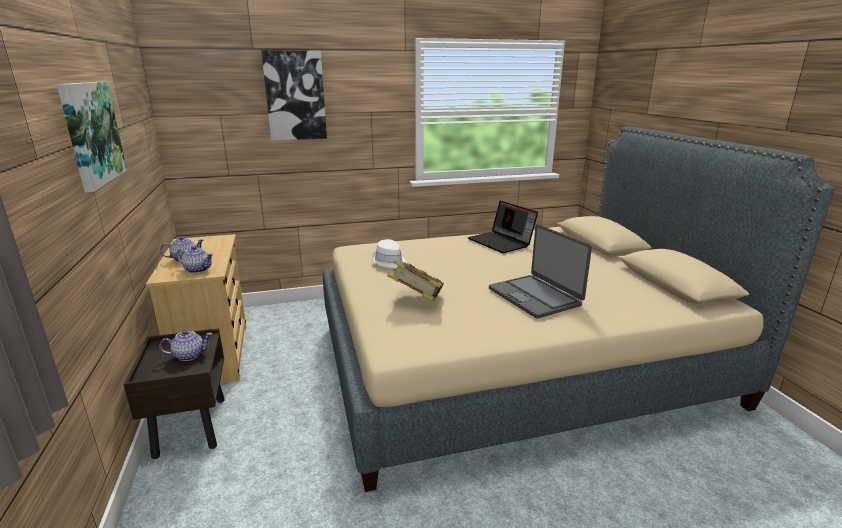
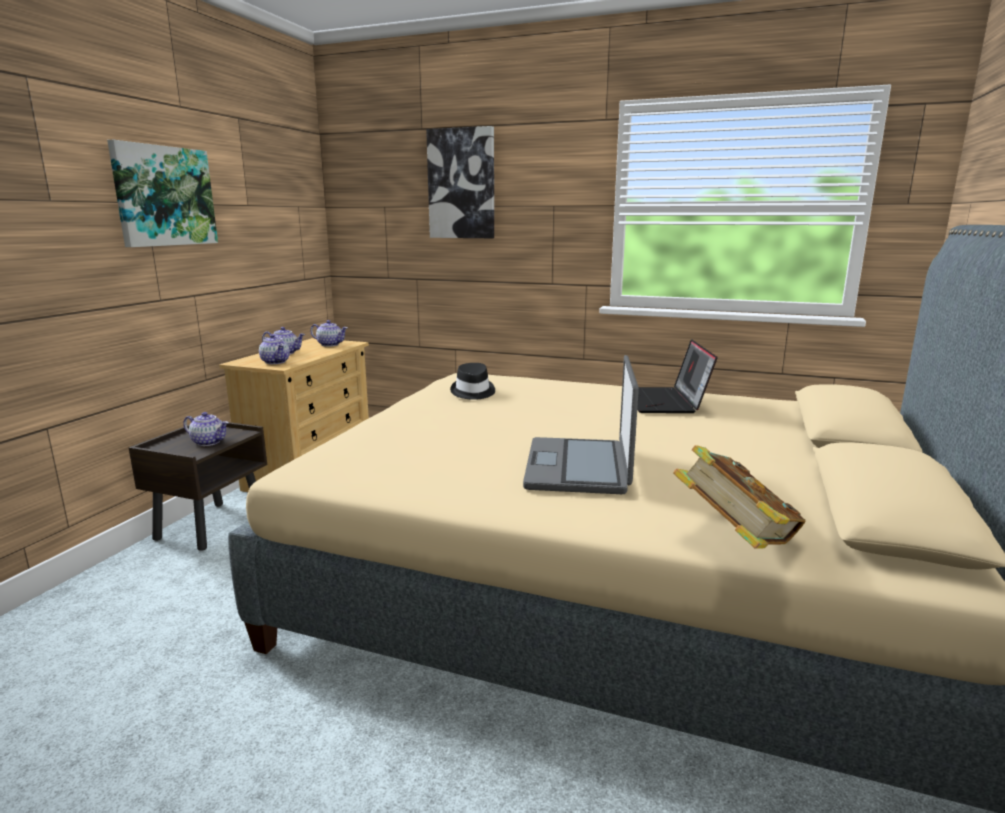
camera: 35 degrees right, 5 degrees down
(208, 242) = (330, 344): none -> teapot
(389, 261) = (472, 392): white hat -> black hat
(416, 300) = (424, 433): book -> book (734, 539)

